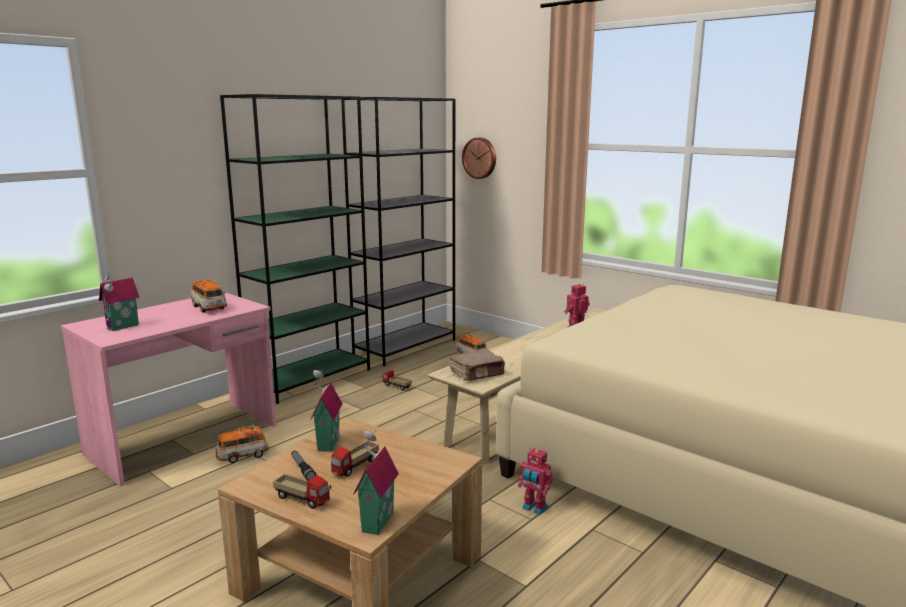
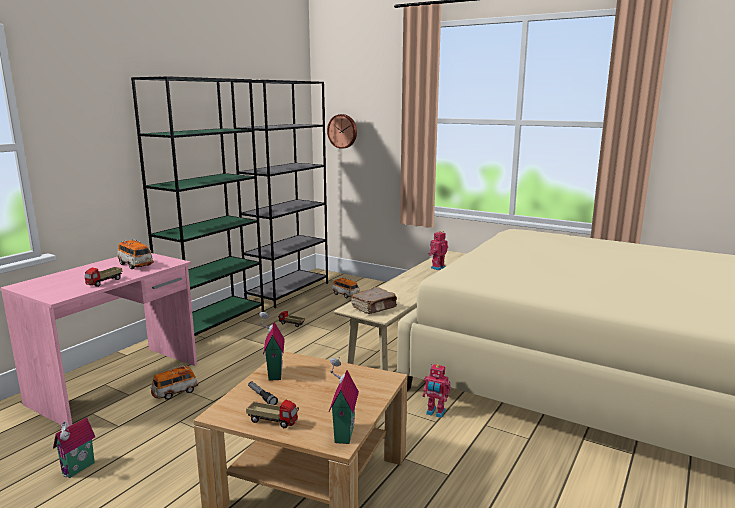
camera: 10 degrees left, 0 degrees up
(123, 327) = (63, 285): toy house -> toy house (79, 469)
(355, 467) = (307, 391): toy truck -> toy truck (104, 282)

